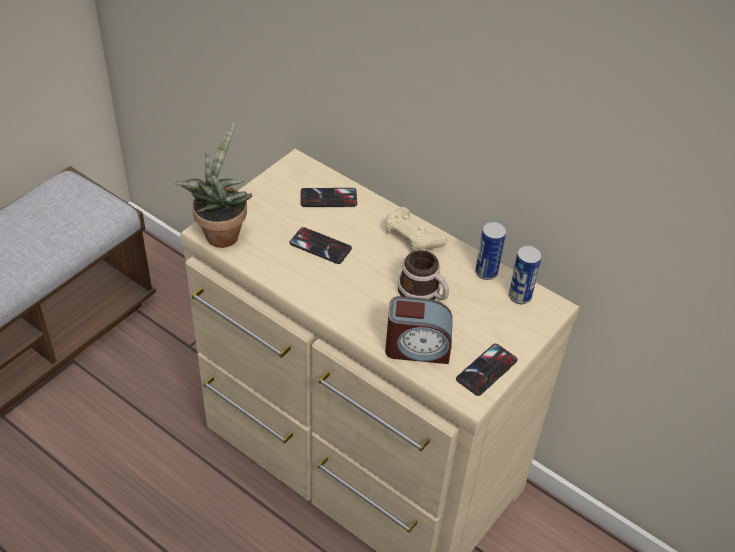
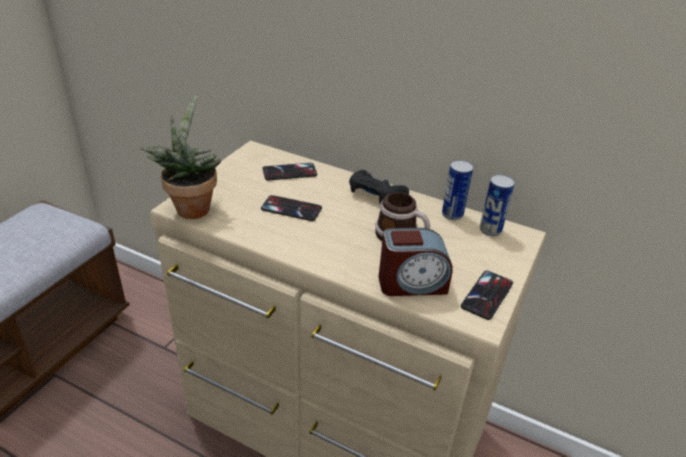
camera: 10 degrees left, 10 degrees down
(412, 237) = (375, 194): beige game controller -> black game controller

